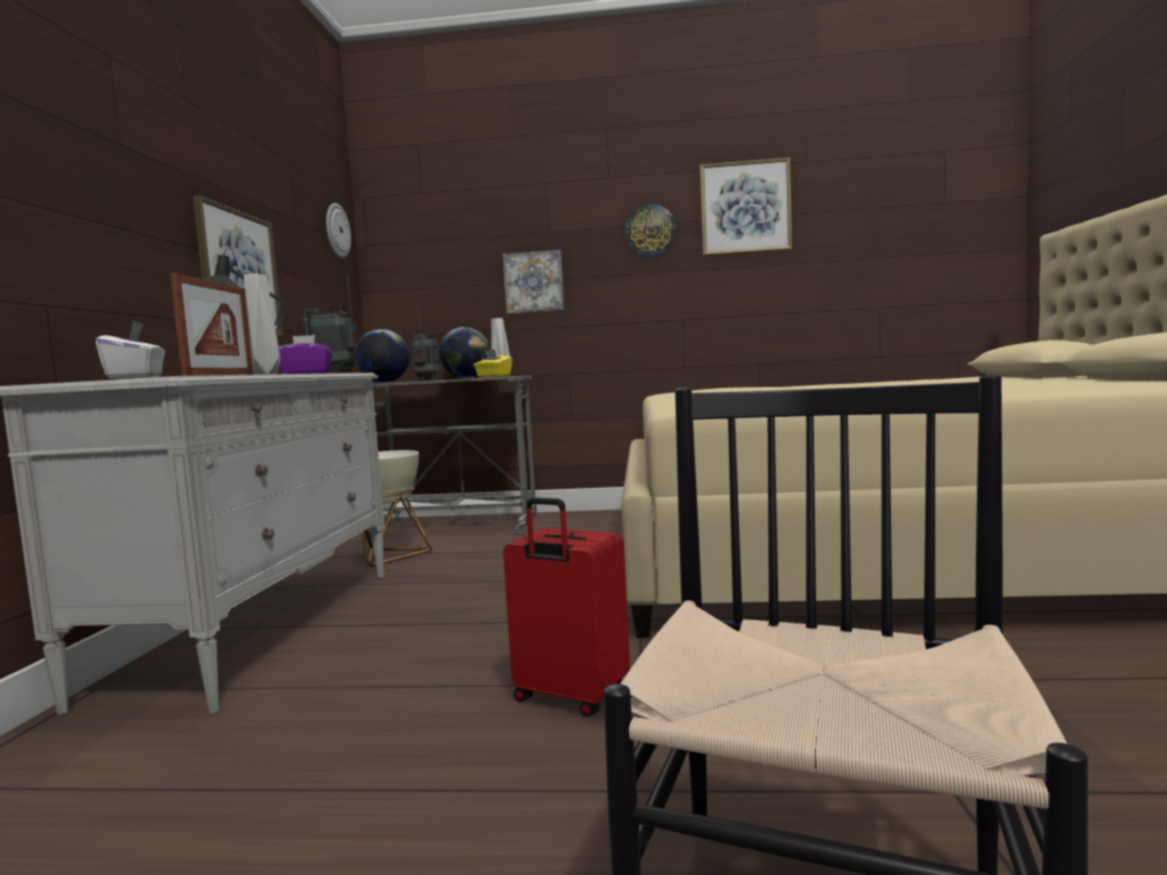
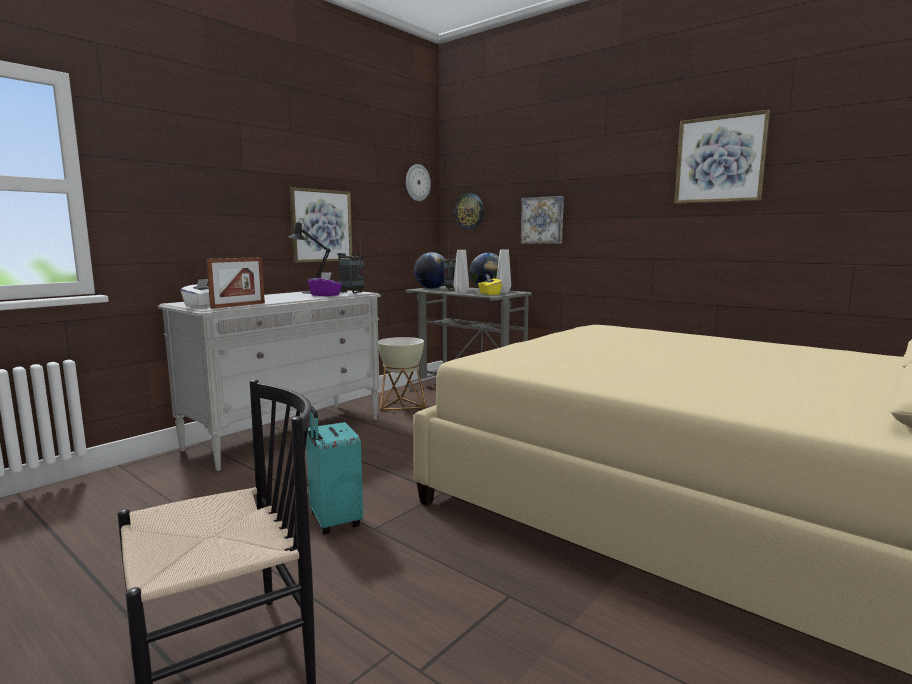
camera: 35 degrees right, 5 degrees up
(266, 374) = (285, 299): grey vase -> grey vase (462, 292)
(569, 697) = (333, 521): red suitcase -> turquoise suitcase
(650, 231) = (633, 180): wall clock -> wall clock (469, 211)

